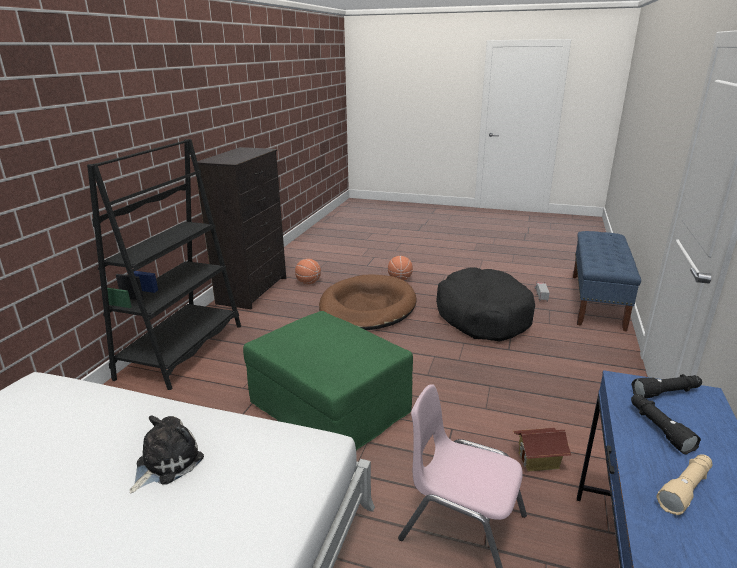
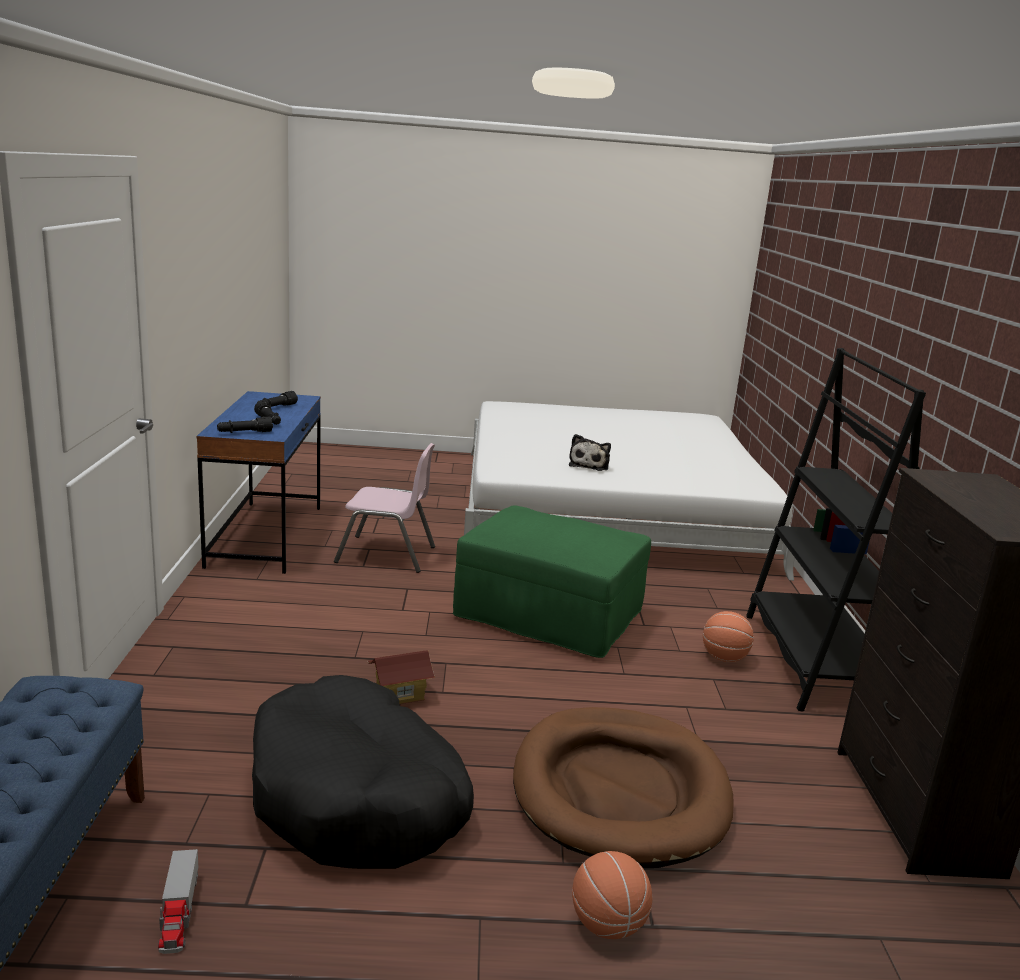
camera: 160 degrees right, 5 degrees down
(308, 282) = (833, 864): basketball -> basketball (724, 658)
(538, 461) = (311, 593): toy house -> toy house (399, 694)
(685, 489) = (276, 407): beige flashlight -> black flashlight

